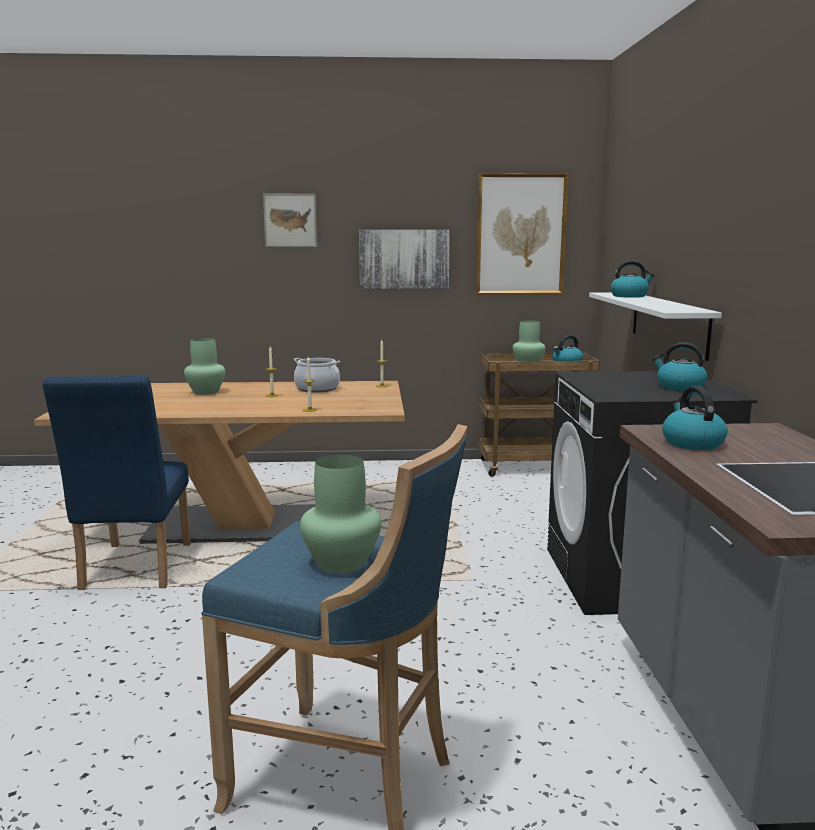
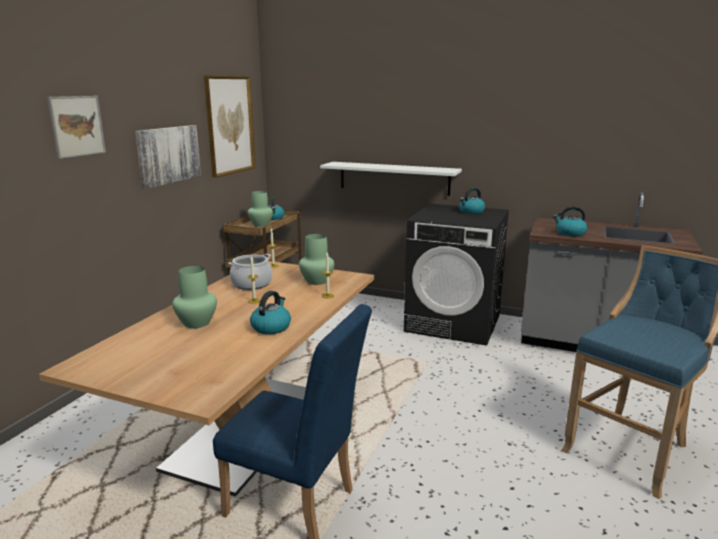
camera: 65 degrees left, 5 degrees up
(341, 563) = (654, 333): green vase -> green vase (317, 281)
(629, 296) = (360, 164): kettle -> kettle (271, 327)

